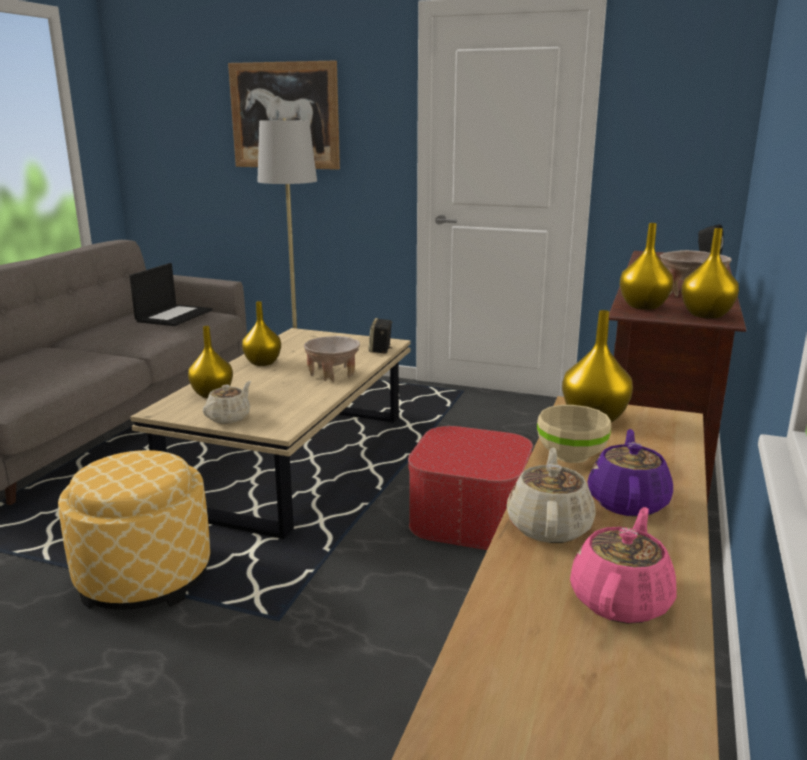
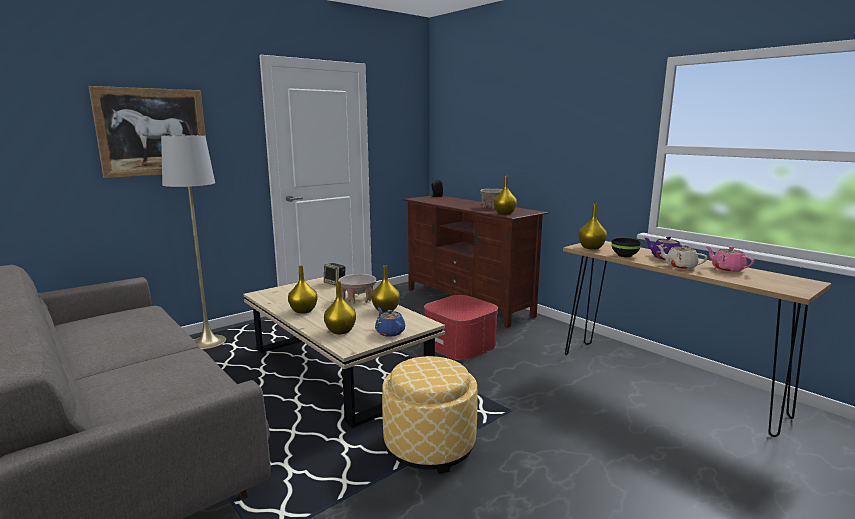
camera: 60 degrees left, 5 degrees down
(174, 315) = (127, 318): laptop -> none
(229, 417) = (390, 332): beige teapot -> blue teapot
(570, 455) = (624, 255): beige bowl -> black bowl
(707, 315) = (527, 211): yellow vase -> yellow vase (386, 309)

